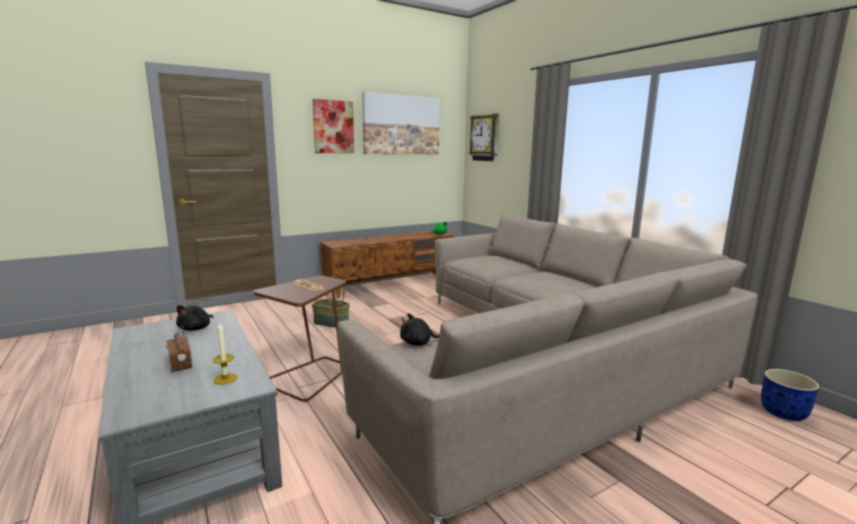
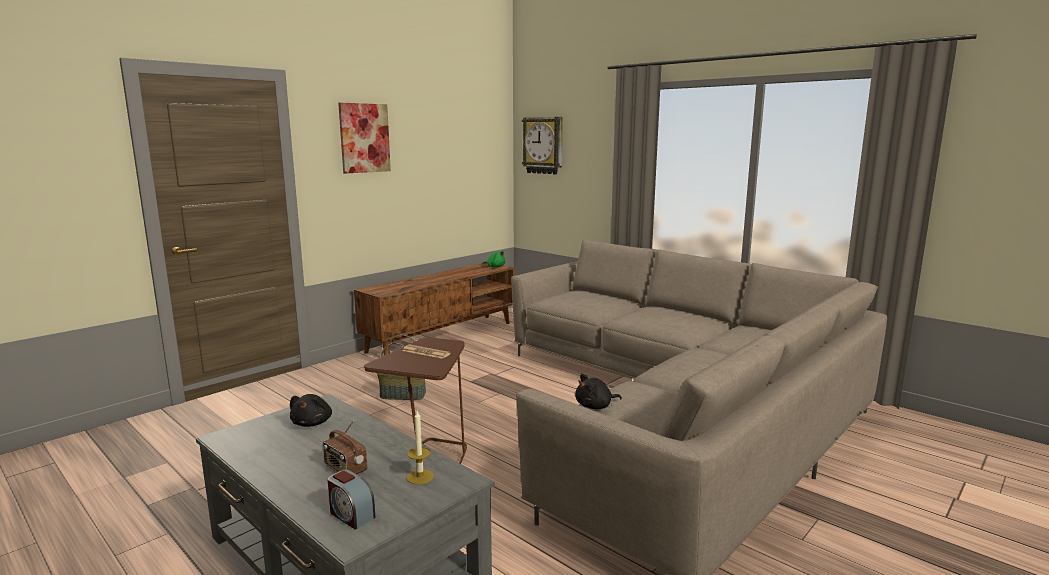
camera: 15 degrees left, 0 degrees up
(145, 400) = (351, 515): none -> alarm clock
(401, 125) = (443, 132): picture -> none
(784, 413) = (920, 430): blue planter -> none

